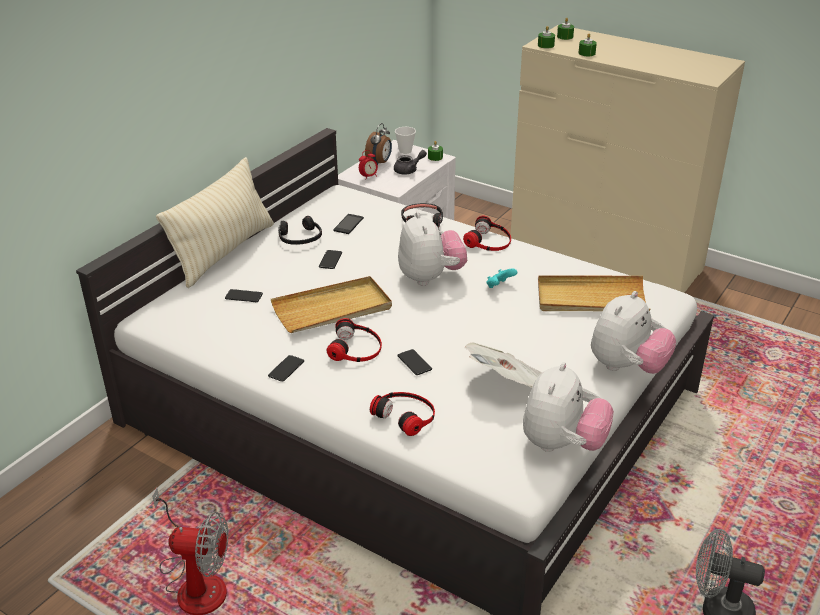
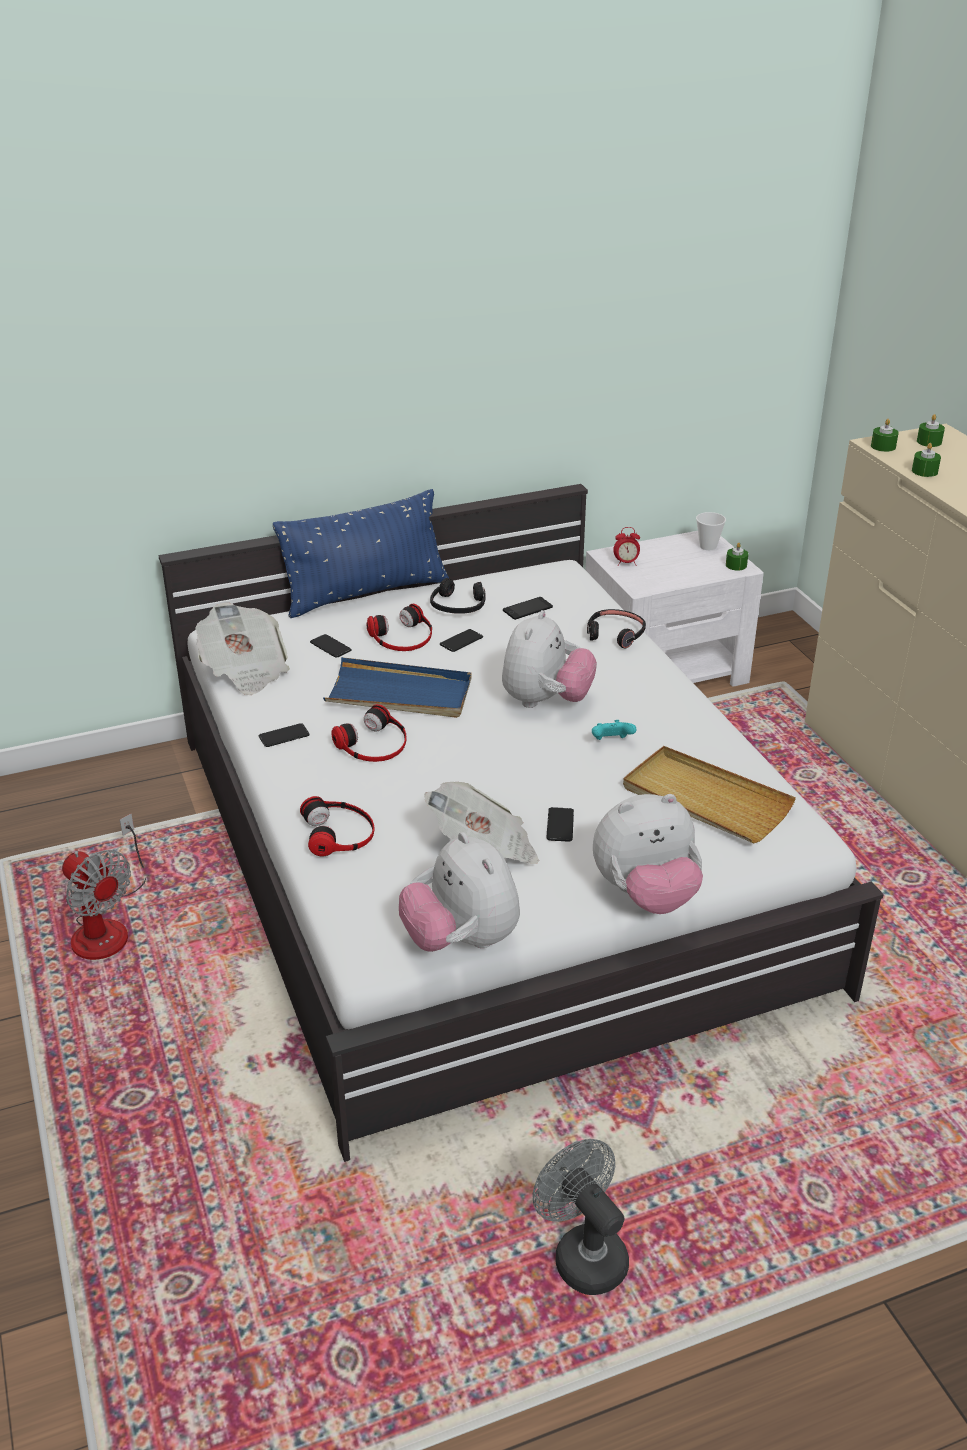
camera: 35 degrees right, 0 degrees up
(199, 336) = (245, 670): none -> newspaper
(224, 252) = (366, 593): beige pillow -> blue pillow
(332, 309) = (399, 694): beige tray -> blue tray
(379, 163) = (659, 551): alarm clock -> none
(409, 170) = (684, 571): grey teapot -> none
(414, 363) = (412, 784): phone -> phone (560, 825)
(489, 241) = (666, 685): headphones -> headphones (402, 637)
(562, 444) = (461, 940): plush toy -> plush toy turned 90 degrees clockwise

